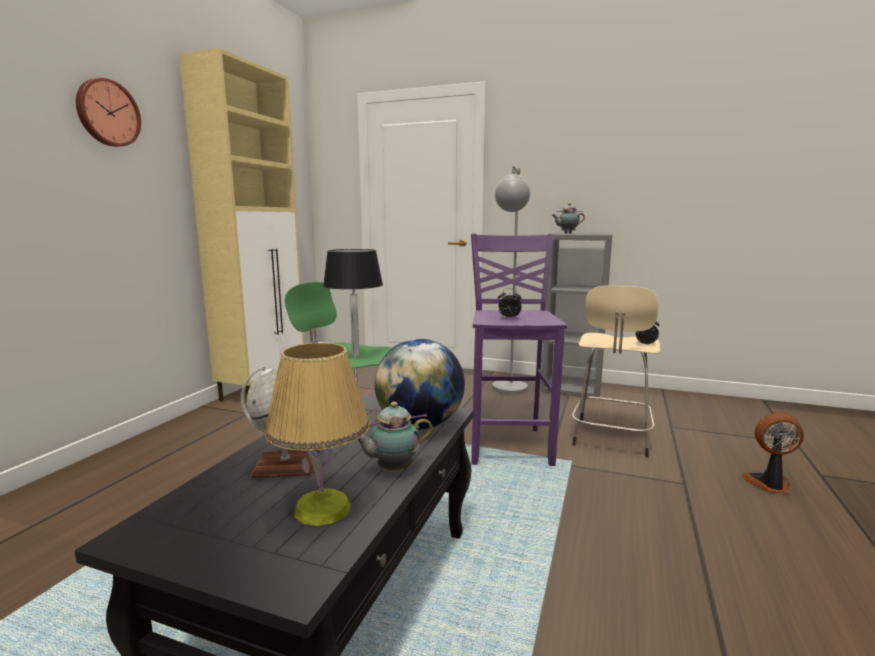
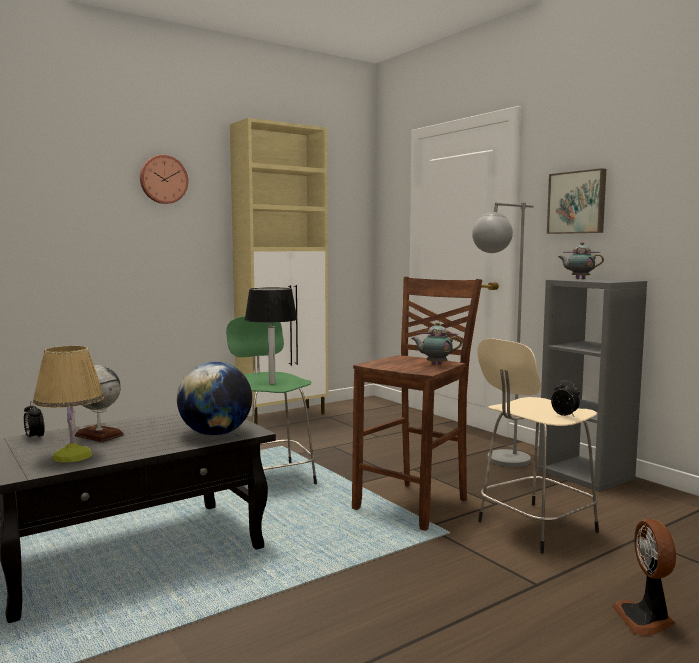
camera: 35 degrees right, 5 degrees down
(392, 469) = (143, 450): teapot -> teapot (435, 364)
(508, 319) = (396, 365): alarm clock -> alarm clock (34, 438)
(510, 445) = (415, 504): purple stool -> brown stool
(546, 170) = (577, 202): none -> picture
(769, 484) = (646, 619): fan -> fan turned 135 degrees counterclockwise

